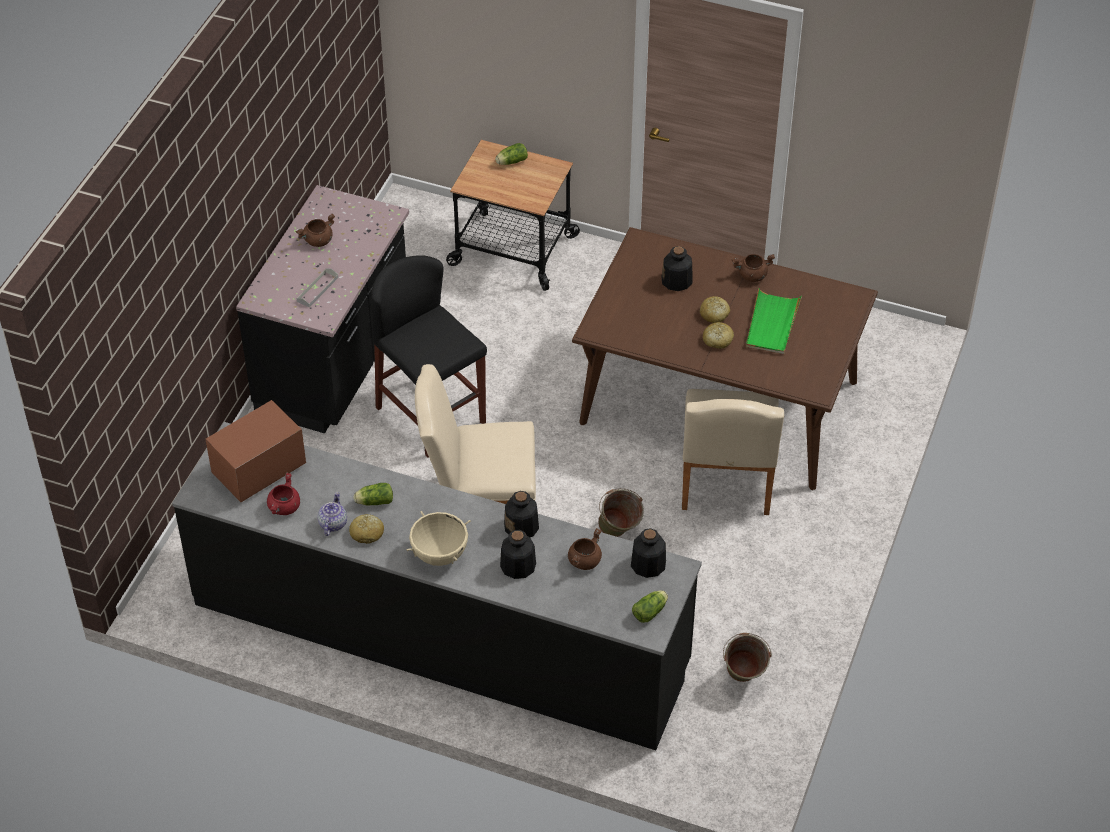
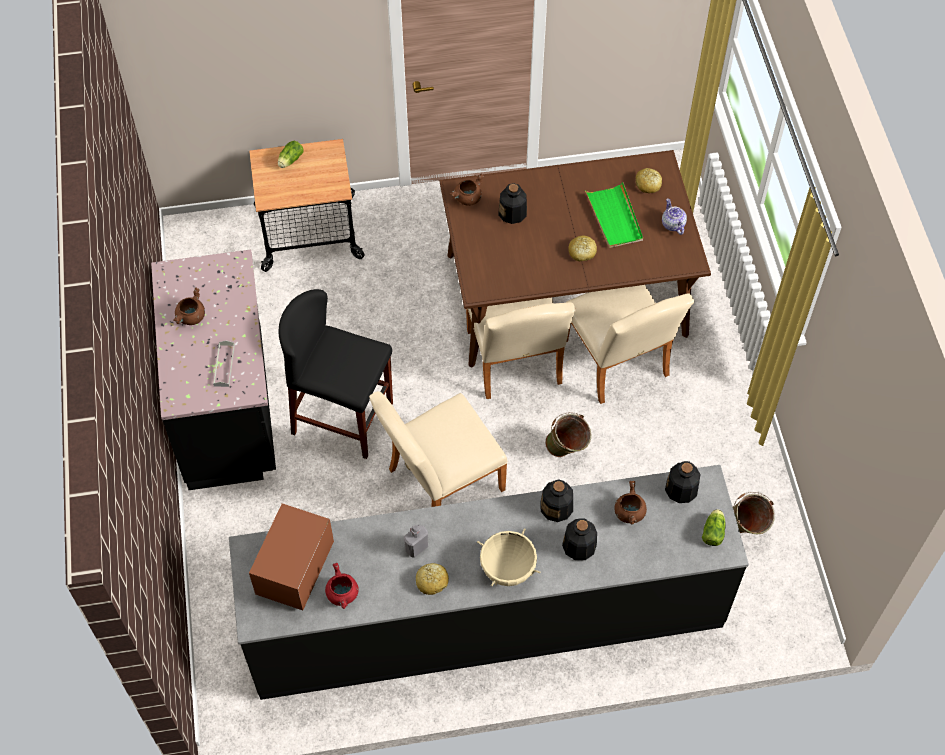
camera: 30 degrees left, 10 degrees up
(332, 523) = (396, 587): teapot -> teapot (672, 224)
(373, 501) = (416, 548): lettuce -> grey bottle
(625, 439) = (515, 363): none -> beige chair
(714, 314) = (563, 229): bread -> bread (648, 184)
(752, 276) = (568, 180): brown cooking pot -> brown cooking pot (467, 199)

